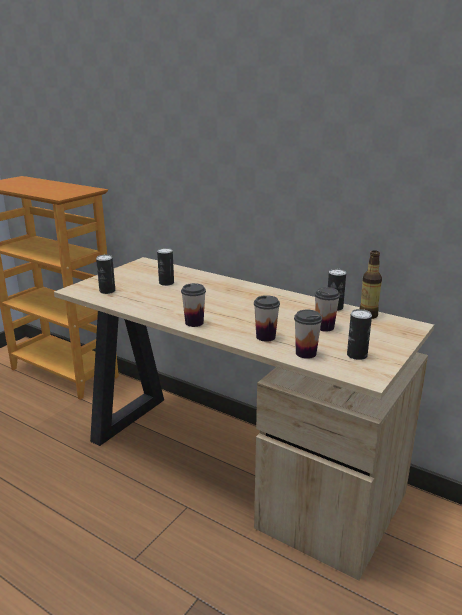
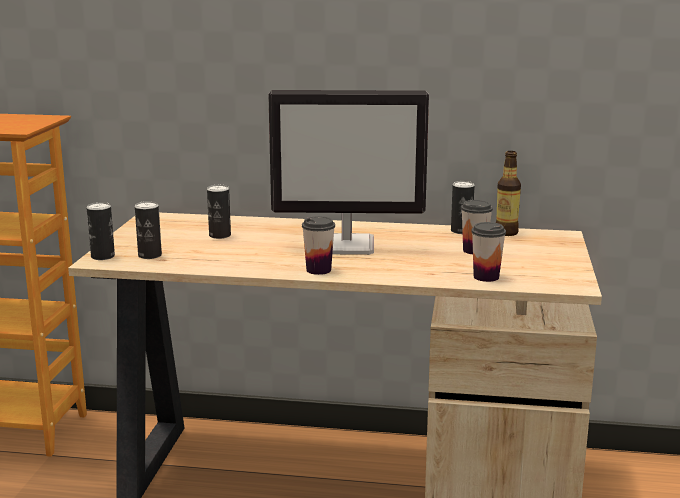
camera: 25 degrees left, 5 degrees down
(237, 306) = (347, 246): none -> monitor
(265, 337) = (422, 270): cup -> none
(357, 355) = (540, 269): can -> can (103, 256)

